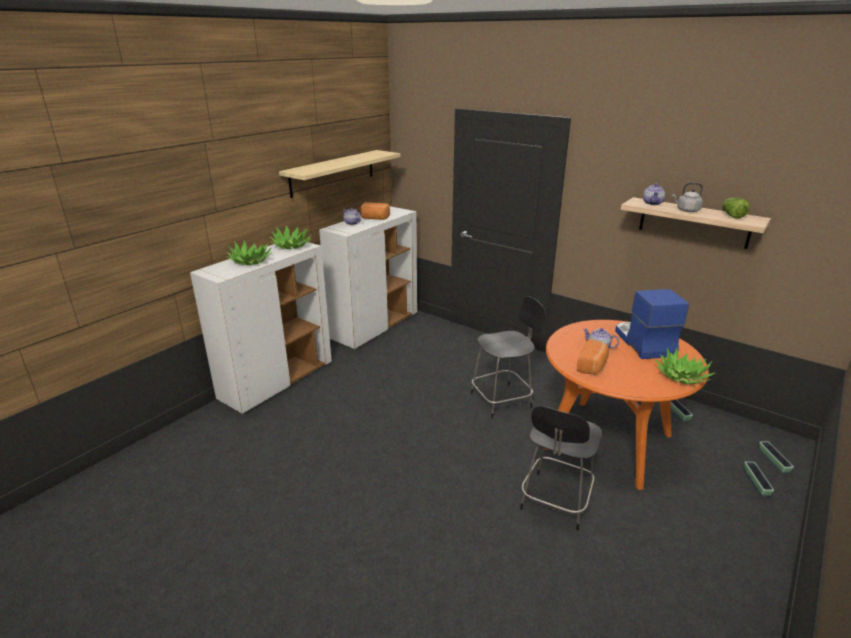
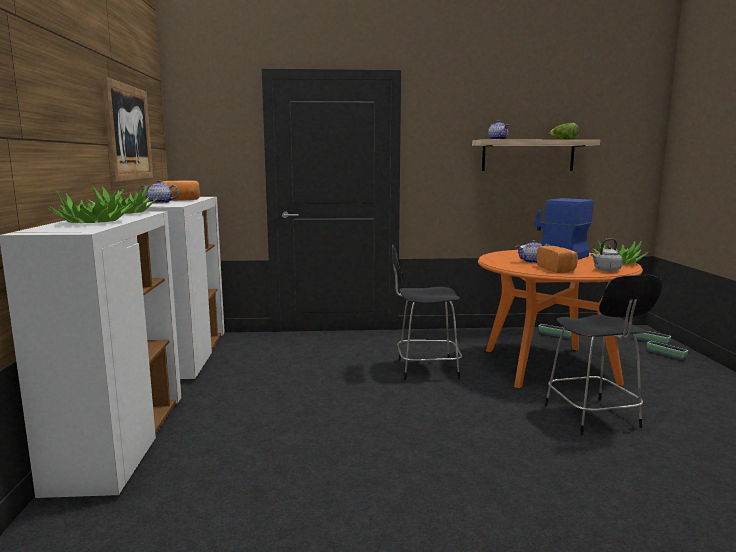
camera: 40 degrees left, 15 degrees down
(333, 173) = (128, 133): shelf -> picture
(503, 400) = (424, 369): black chair -> black chair turned 120 degrees counterclockwise
(686, 210) = (531, 139): grey kettle -> grey kettle (606, 270)

